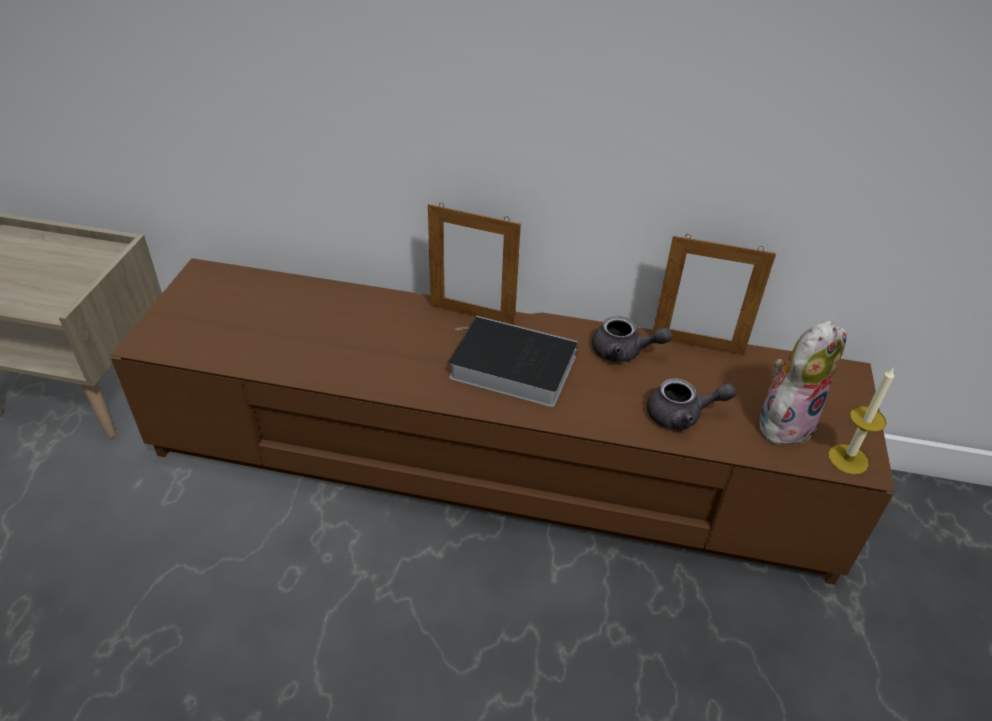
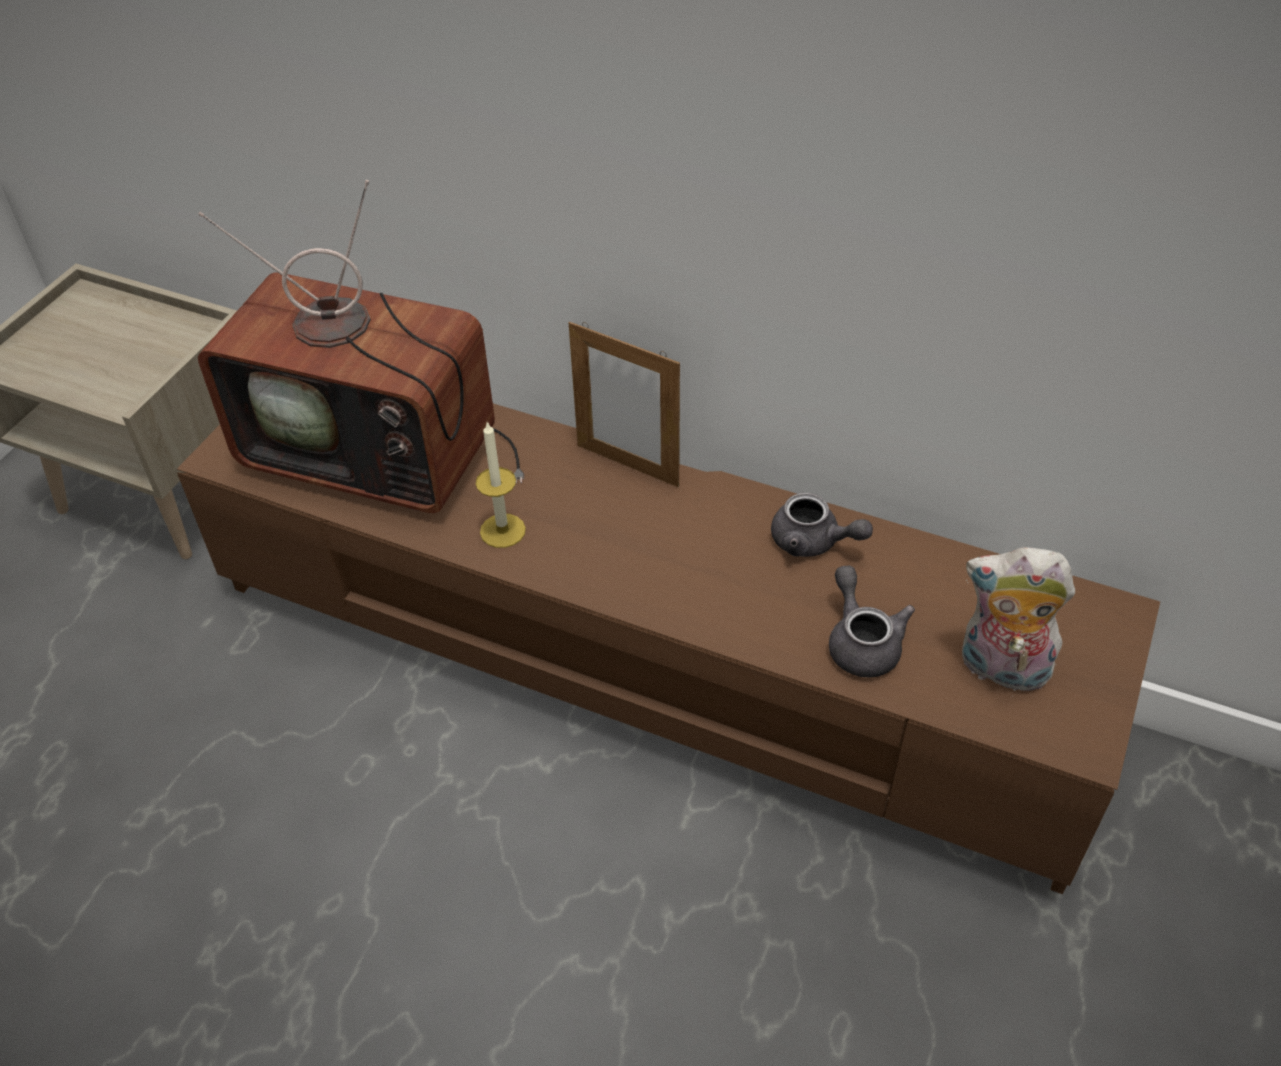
camera: 15 degrees right, 5 degrees up
(279, 326) = (381, 453): none -> television
(509, 366) = (654, 544): book -> none
(682, 415) = (861, 642): grey teapot -> grey teapot turned 120 degrees counterclockwise
(697, 346) = (918, 545): picture frame -> none
(784, 421) = (1000, 669): plush toy -> plush toy turned 135 degrees counterclockwise
(848, 459) = (1068, 735): candle -> candle (502, 531)

